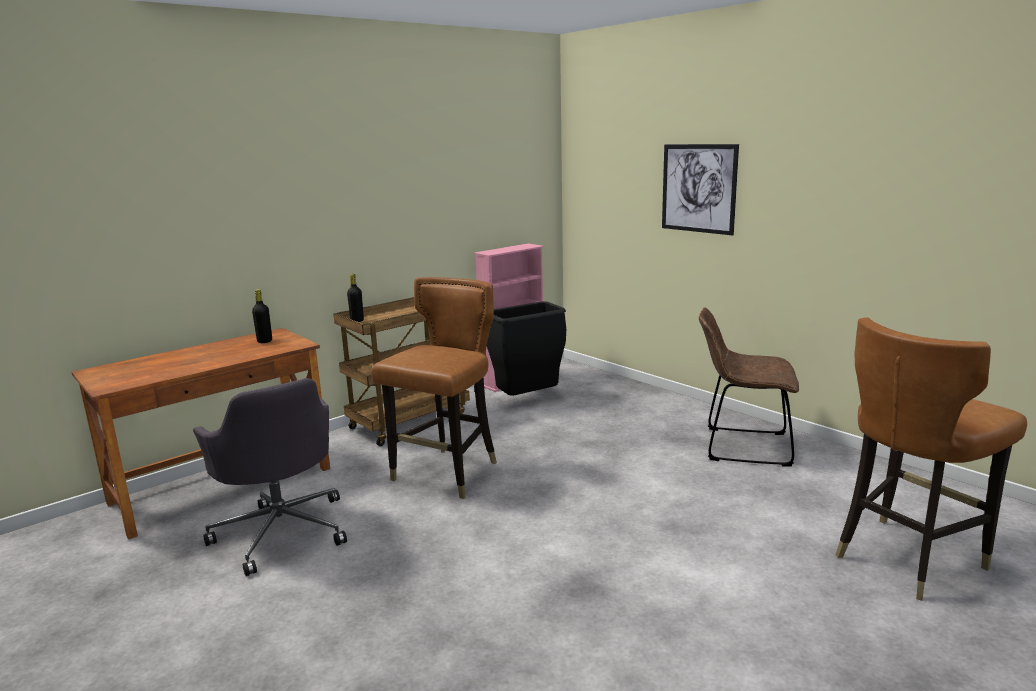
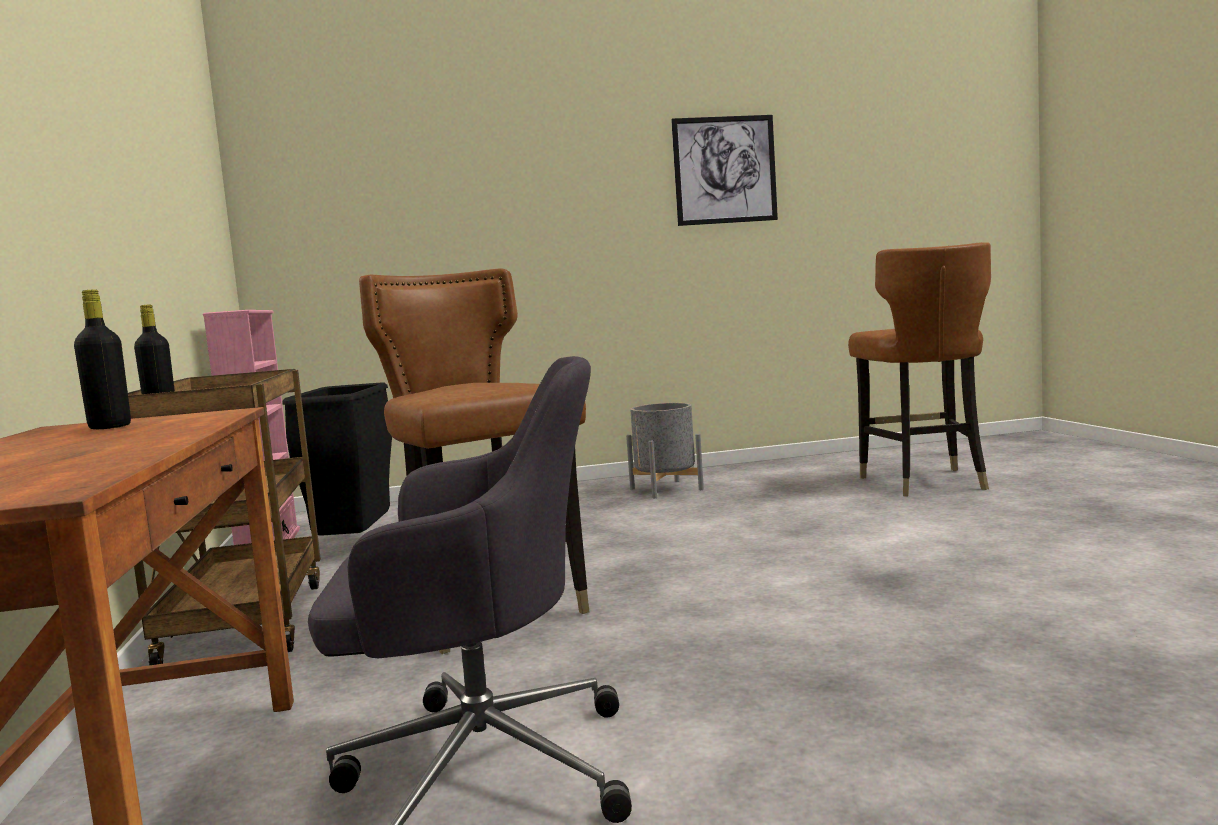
camera: 60 degrees left, 10 degrees down
(698, 188) = (493, 211): picture -> picture (725, 170)
(741, 446) = (666, 489): brown chair -> grey planter

